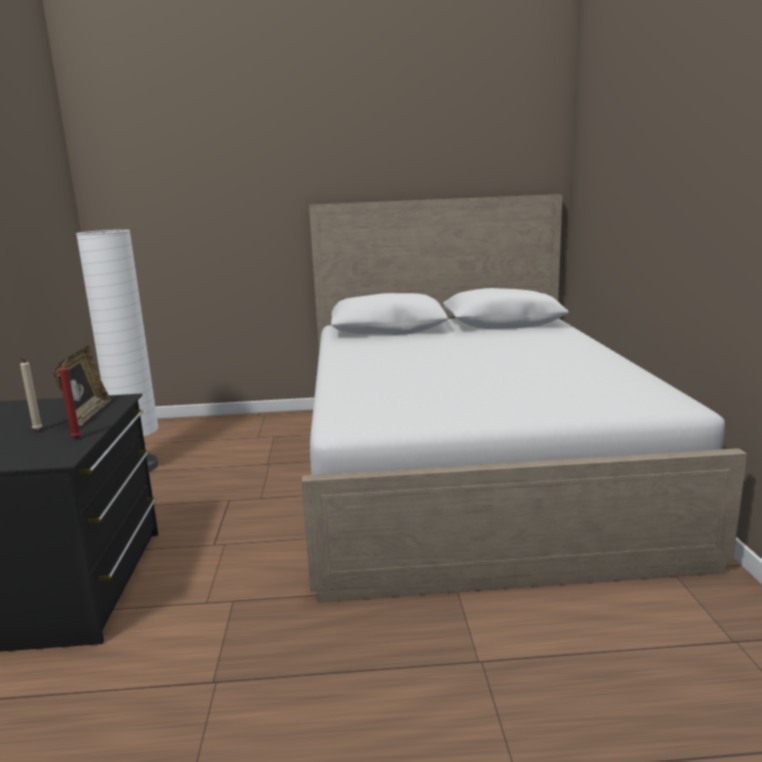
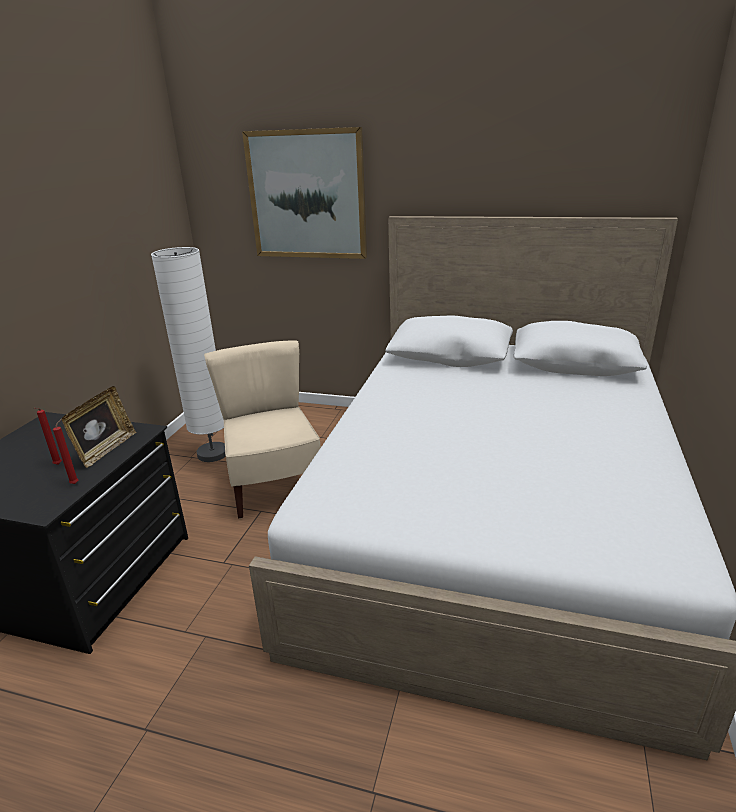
camera: 20 degrees right, 10 degrees up
(37, 431) = (57, 465): beige candle -> red candle
(220, 188) = (307, 195): none -> picture
(231, 480) = (274, 487): none -> beige chair

